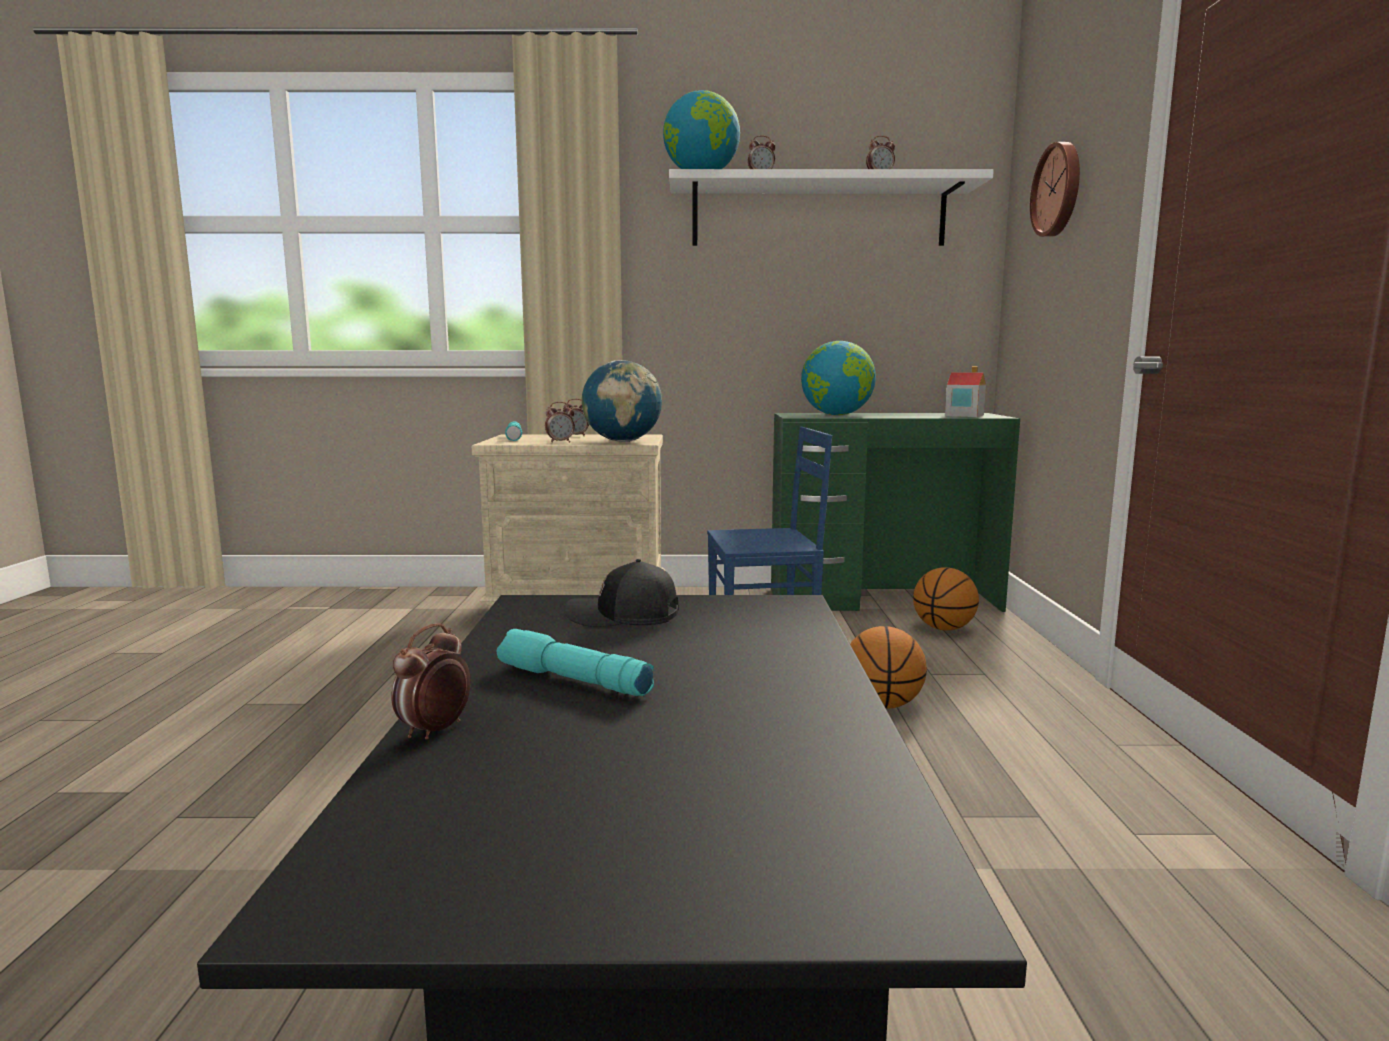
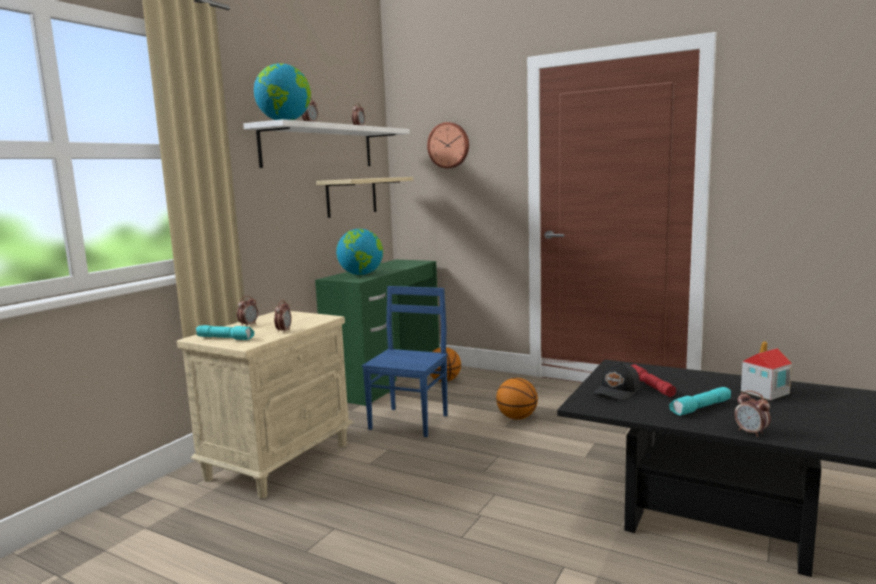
camera: 60 degrees left, 0 degrees up
(622, 441) = (312, 320): globe -> none
(680, 635) = (651, 386): none -> red flashlight
(887, 296) = (351, 197): none -> beige shelf
(963, 415) = (407, 263): toy house -> toy house (764, 392)

